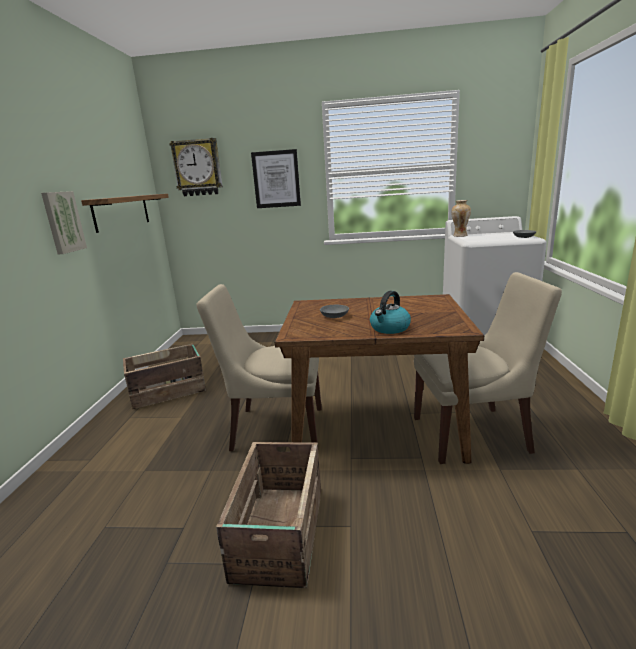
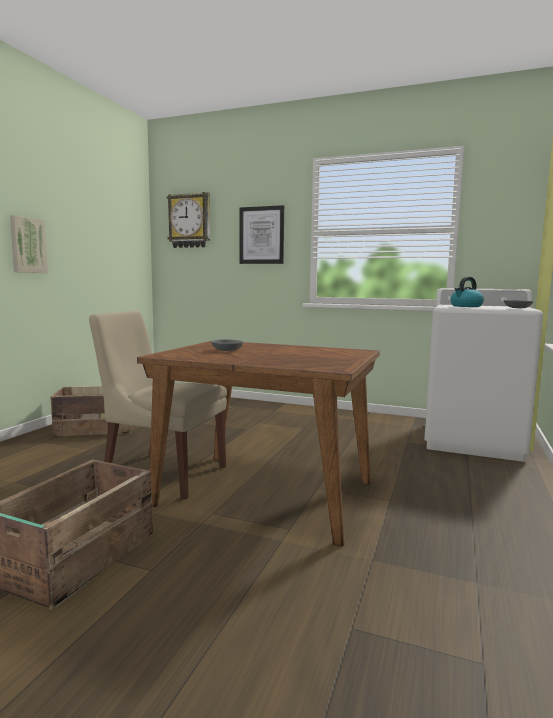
camera: 15 degrees right, 10 degrees down
(122, 212) = (101, 251): shelf -> none
(389, 328) = (261, 361): kettle -> kettle (466, 306)
(459, 236) = (446, 304): vase -> none
(473, 434) = (373, 520): beige chair -> none

